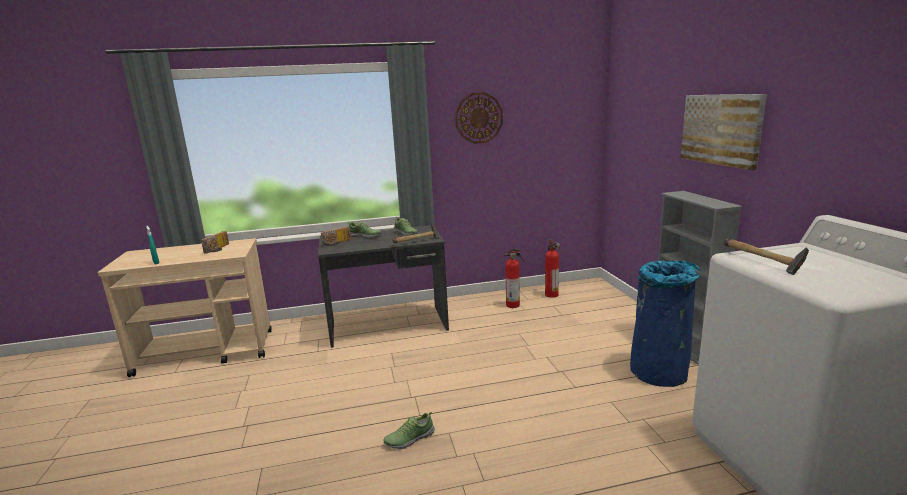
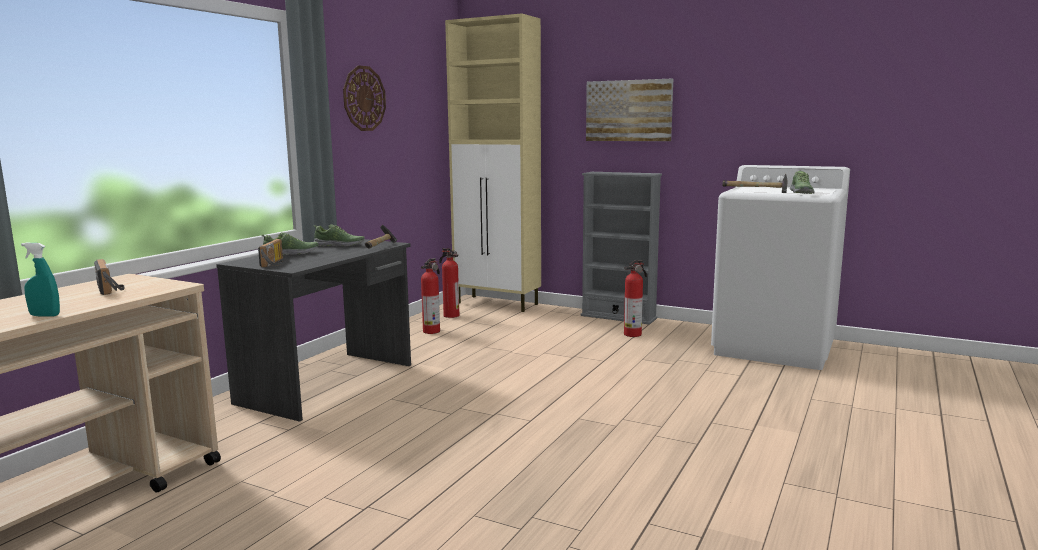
camera: 50 degrees left, 5 degrees down
(409, 438) = (558, 435): shoe -> shoe (801, 192)
(605, 294) = (498, 304): none -> beige cabinet
(659, 370) = (633, 334): blue trash can -> fire extinguisher

